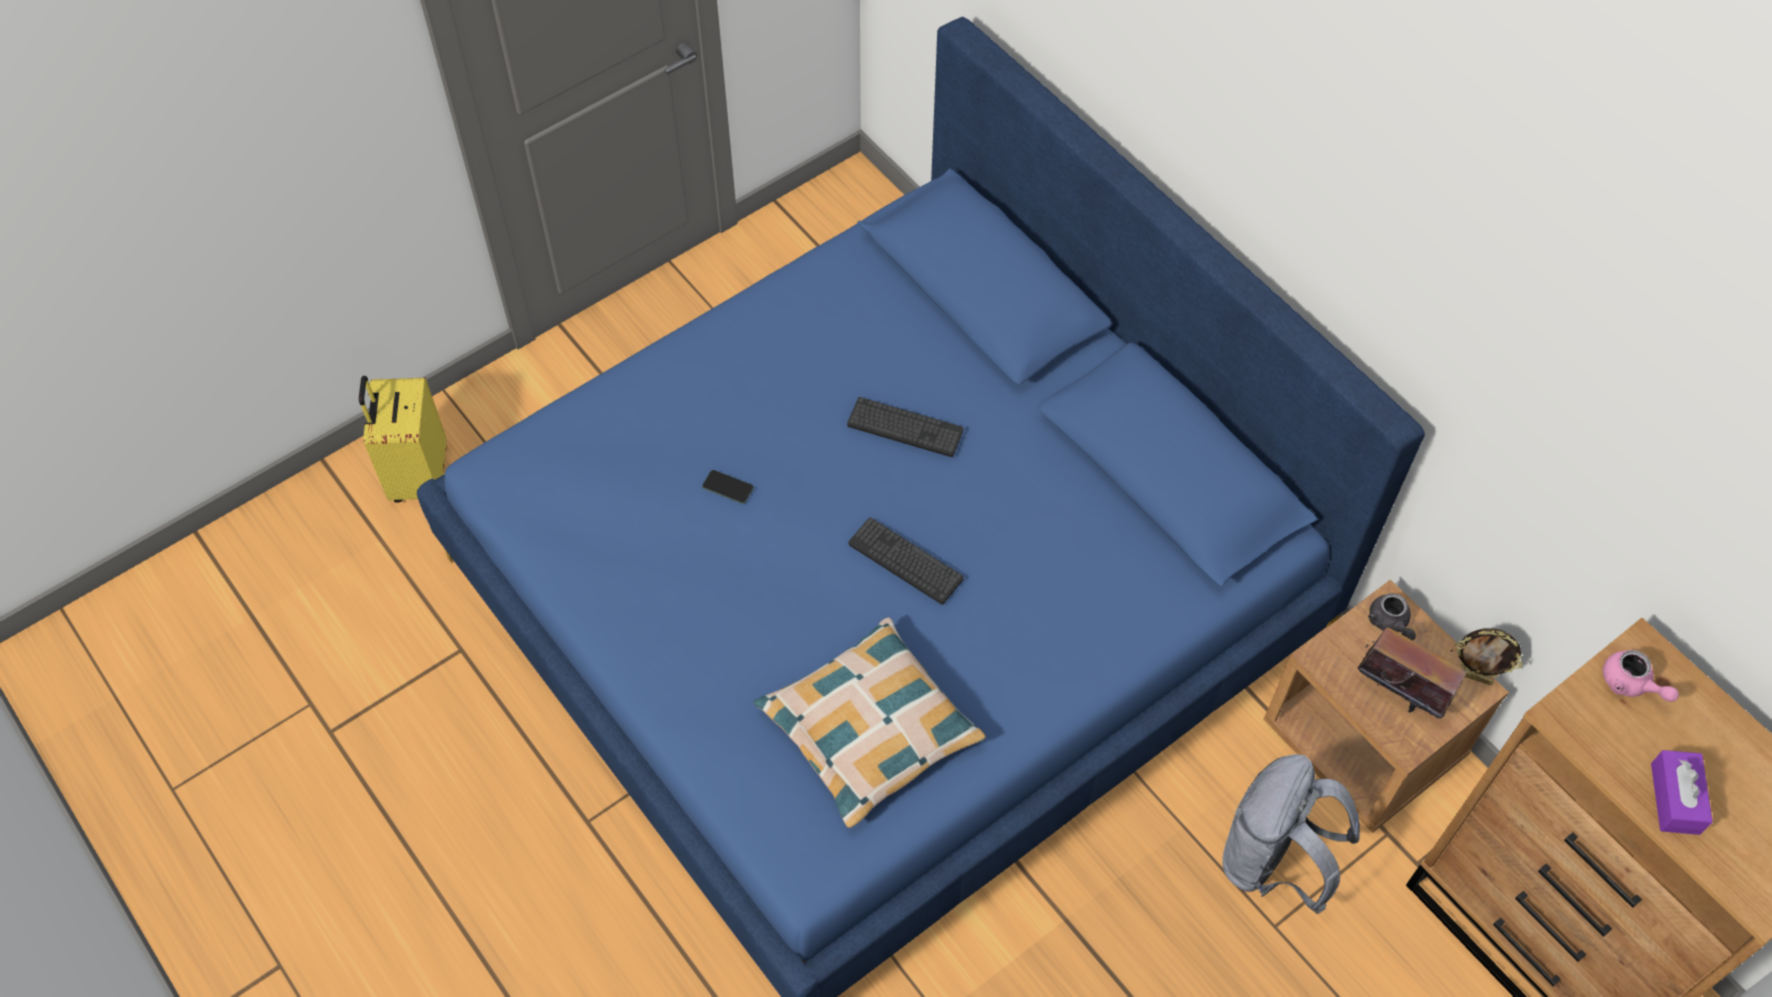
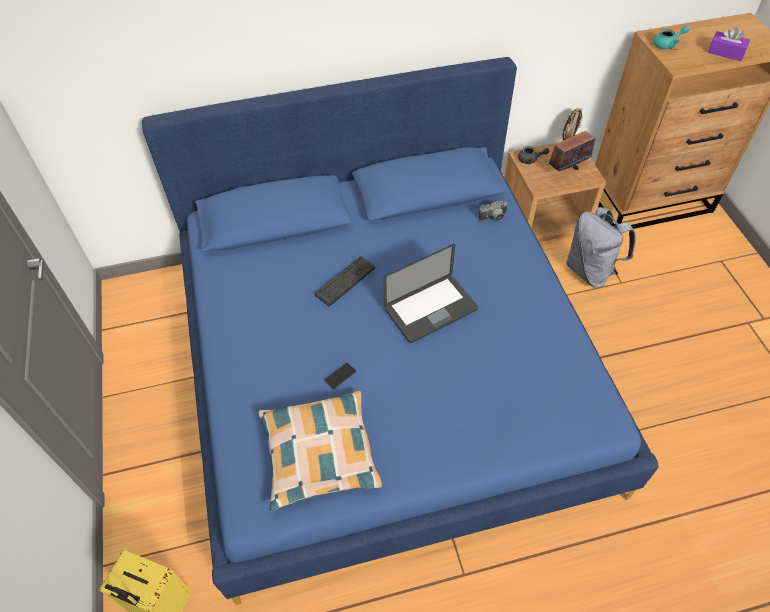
camera: 65 degrees left, 5 degrees down
(869, 729) = (529, 362): pillow -> pillow (319, 454)
(905, 561) = (431, 309): keyboard -> laptop
(1155, 591) = (493, 218): none -> camera
(1630, 684) = (667, 44): pink teapot -> turquoise teapot

